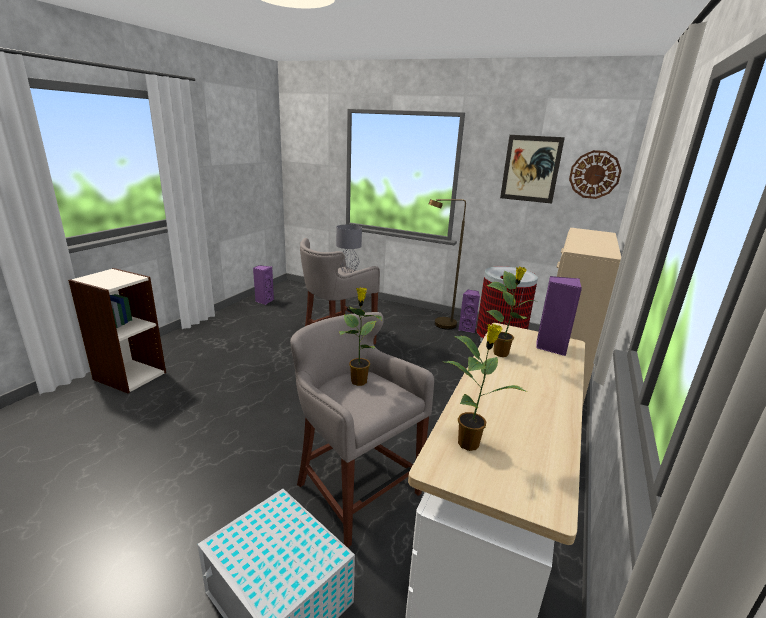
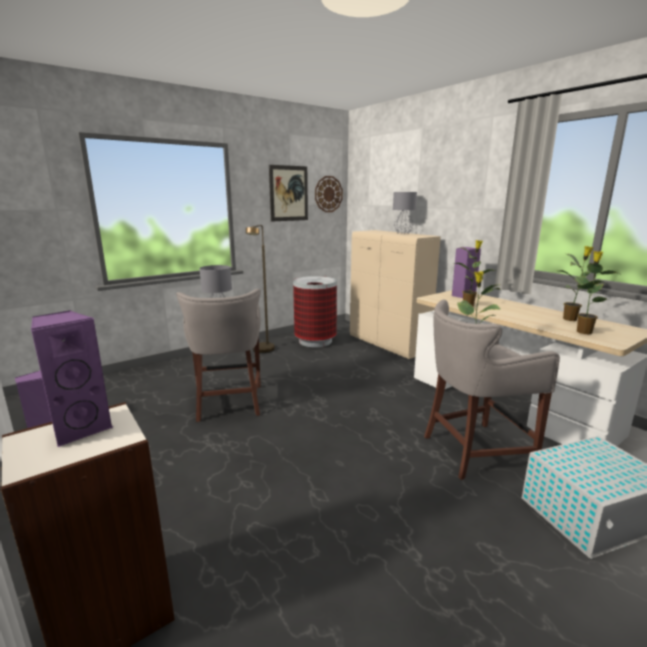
camera: 60 degrees left, 5 degrees down
(467, 328) = (281, 344): purple speaker -> purple speaker (81, 428)
(534, 435) = (570, 319): none -> potted plant
(601, 244) = (403, 233): none -> grey table lamp

